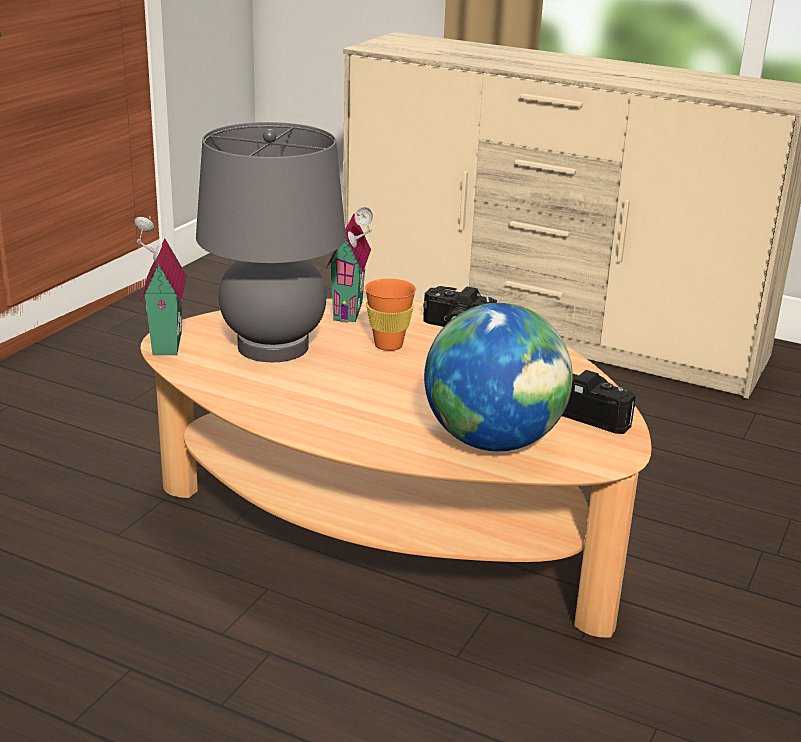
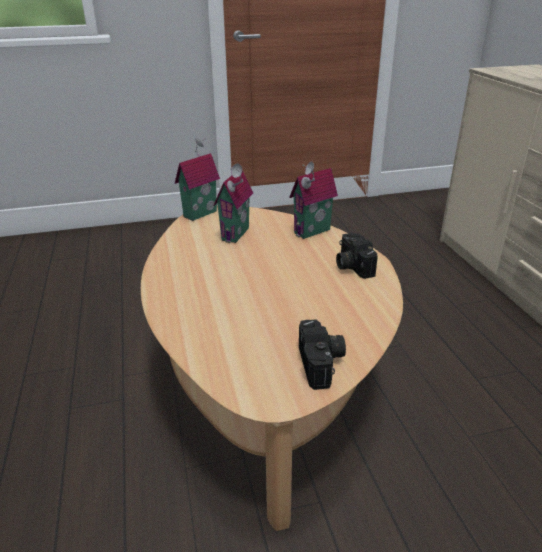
camera: 50 degrees right, 5 degrees up
(273, 347) = (237, 234): grey table lamp -> toy house
(388, 345) = (293, 259): orange cup -> none
(493, 441) = (227, 343): globe -> none

